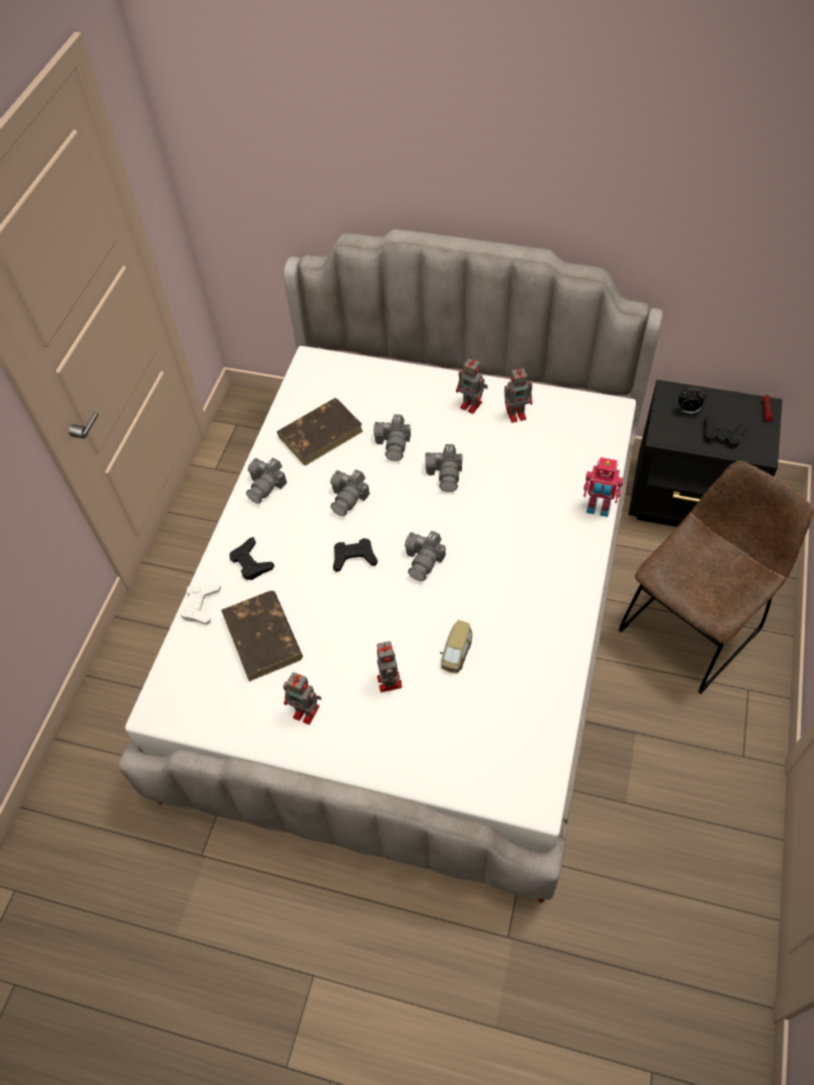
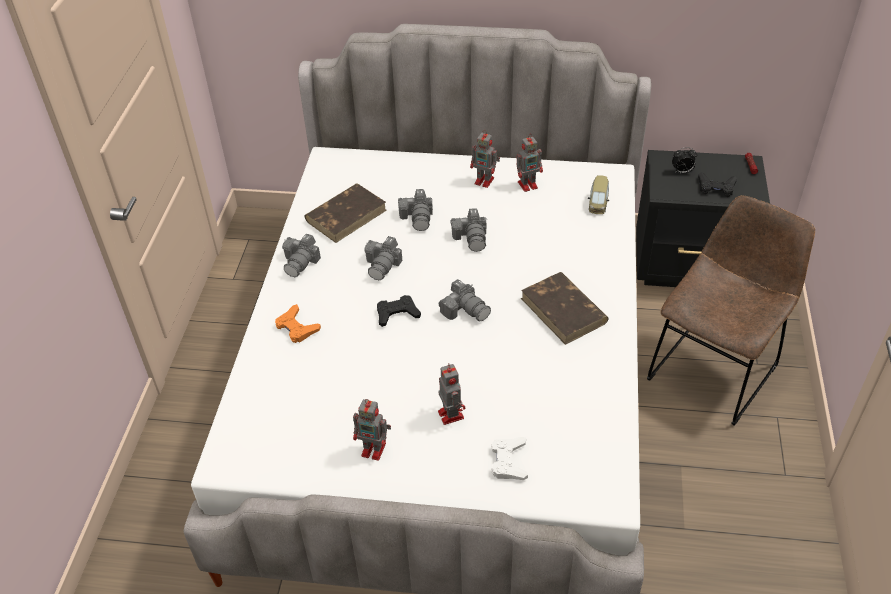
camera: 10 degrees left, 10 degrees down
(201, 605) = (252, 369): white game controller -> white game controller (508, 461)
(251, 562) = (297, 327): black game controller -> orange game controller
(263, 638) = (319, 390): brown book -> brown book (564, 311)
(424, 560) = (465, 310): camera -> camera turned 60 degrees counterclockwise
(456, 653) = (510, 384): toy car -> toy car (598, 204)
(598, 508) = (618, 253): toy robot -> none

